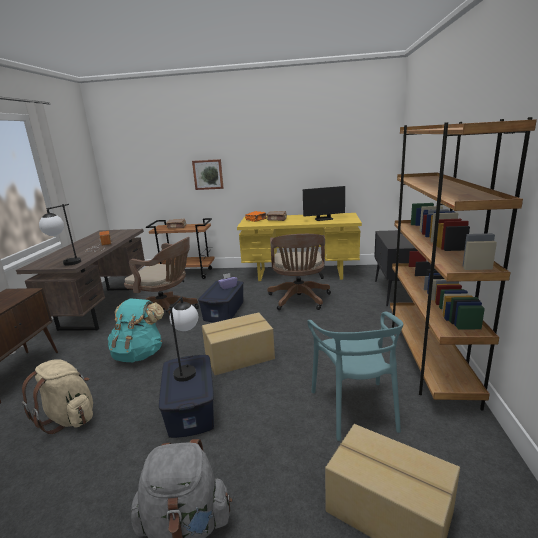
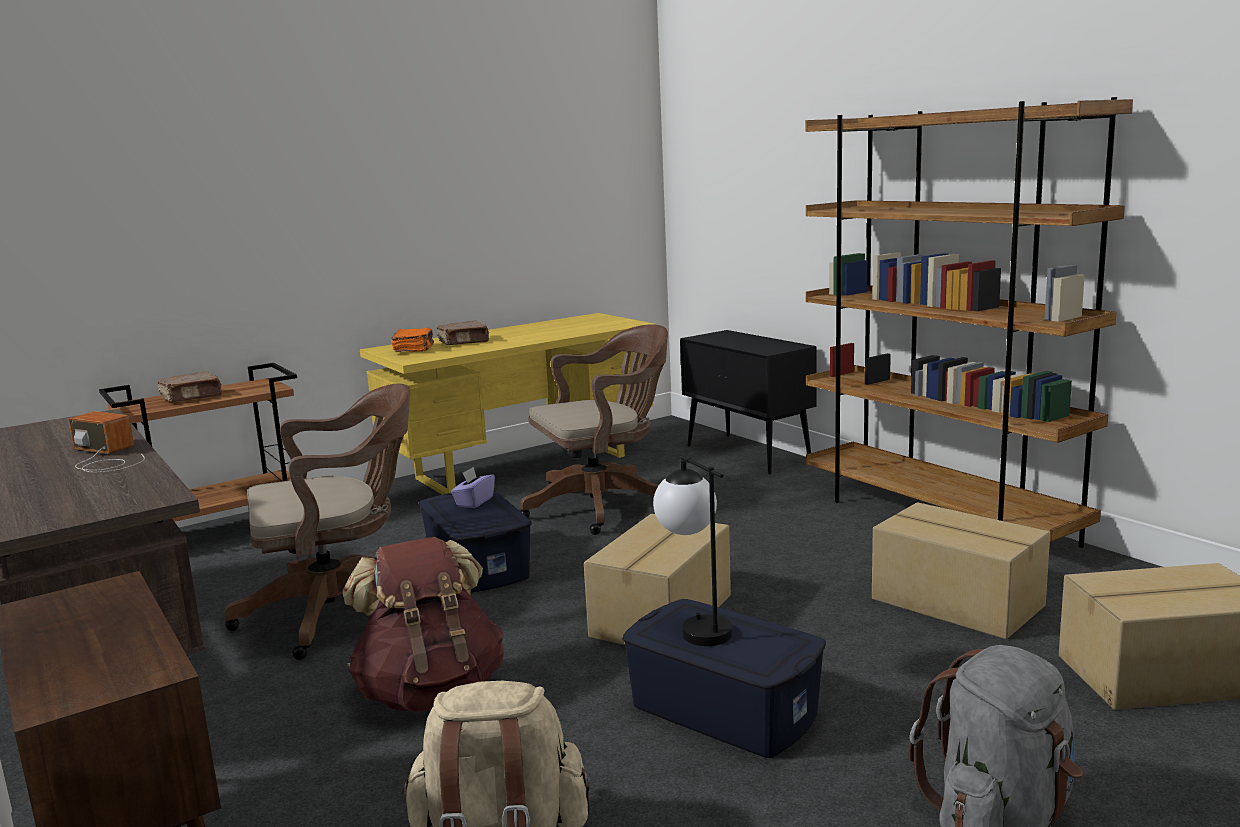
camera: 40 degrees left, 5 degrees down
(66, 265) = (135, 501): table lamp -> none
(139, 354) = (431, 692): turquoise backpack -> brown backpack
(208, 174) = (256, 244): picture -> none
(299, 300) = (604, 506): brown office chair -> brown office chair turned 75 degrees counterclockwise
(323, 219) = (566, 328): monitor -> none
(355, 408) = (956, 603): turquoise chair -> cardboard box

